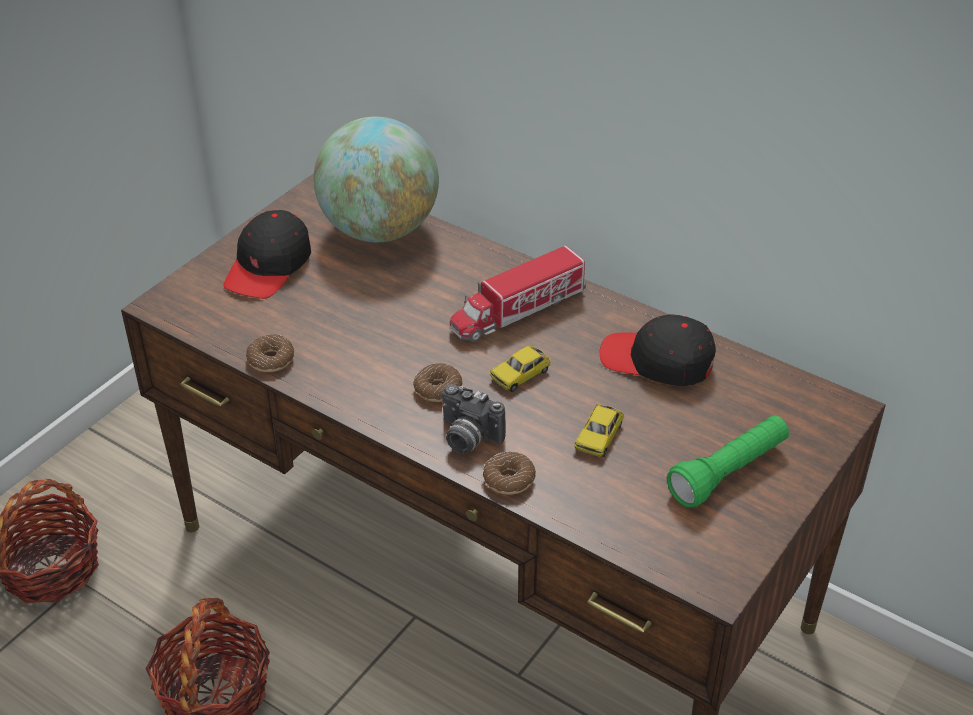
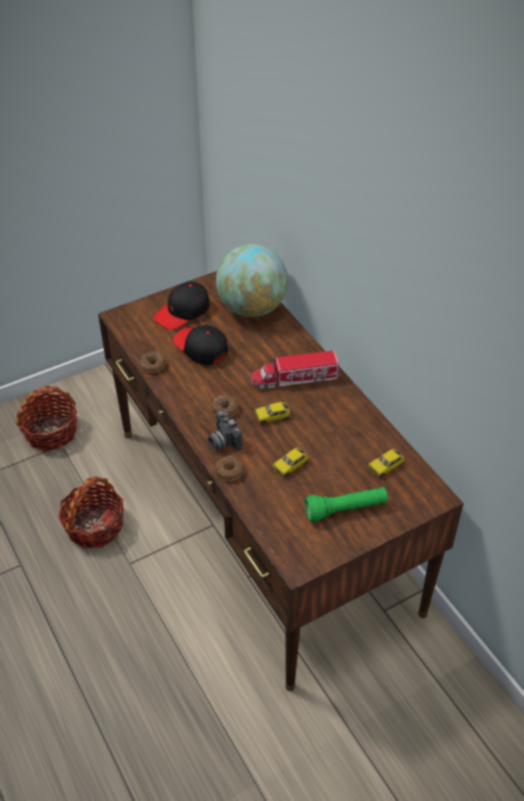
camera: 25 degrees right, 5 degrees up
(657, 361) = (351, 433): black cap -> black cap (200, 348)
(740, 390) = (385, 466): none -> toy car

